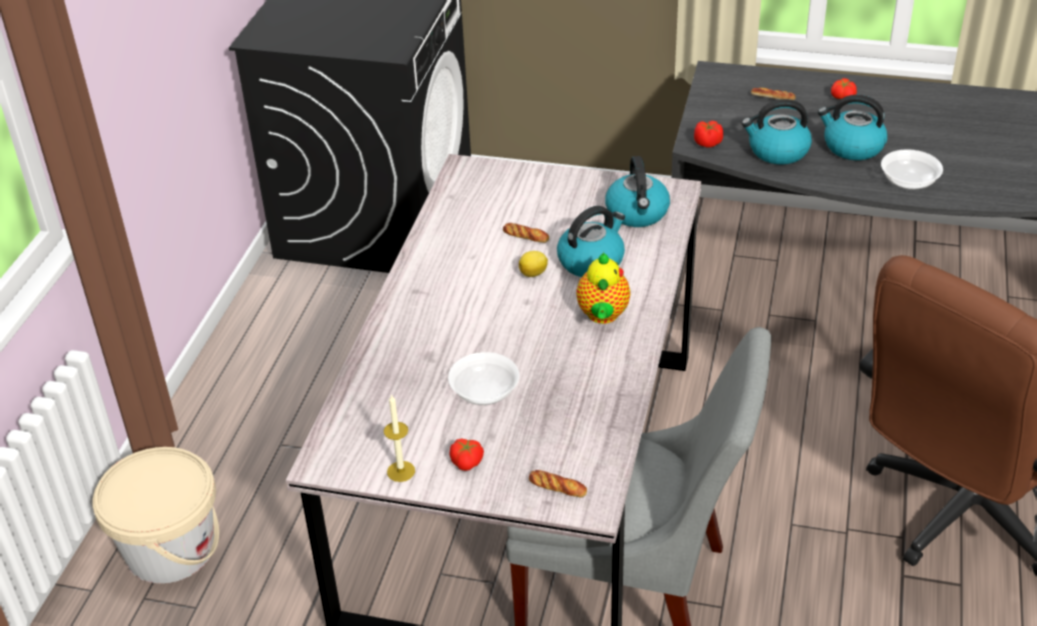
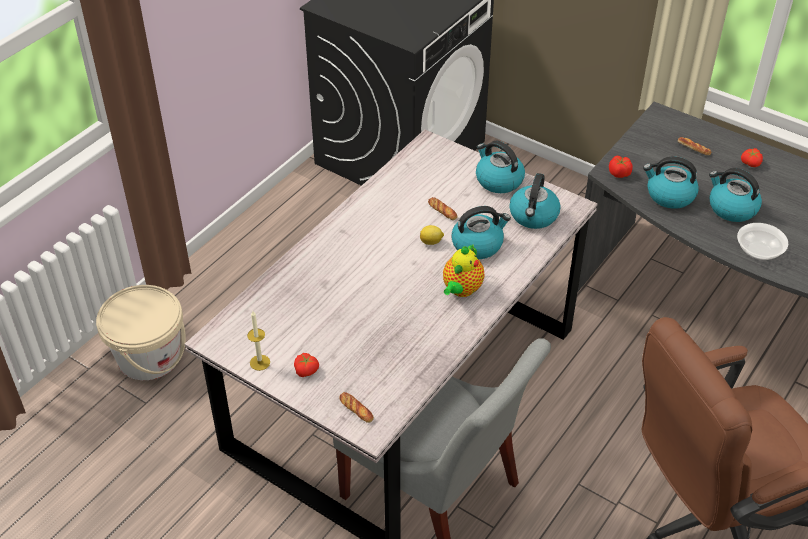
camera: 20 degrees right, 5 degrees up
(485, 392) = (347, 322): bowl -> none
(572, 186) = (498, 180): none -> kettle

